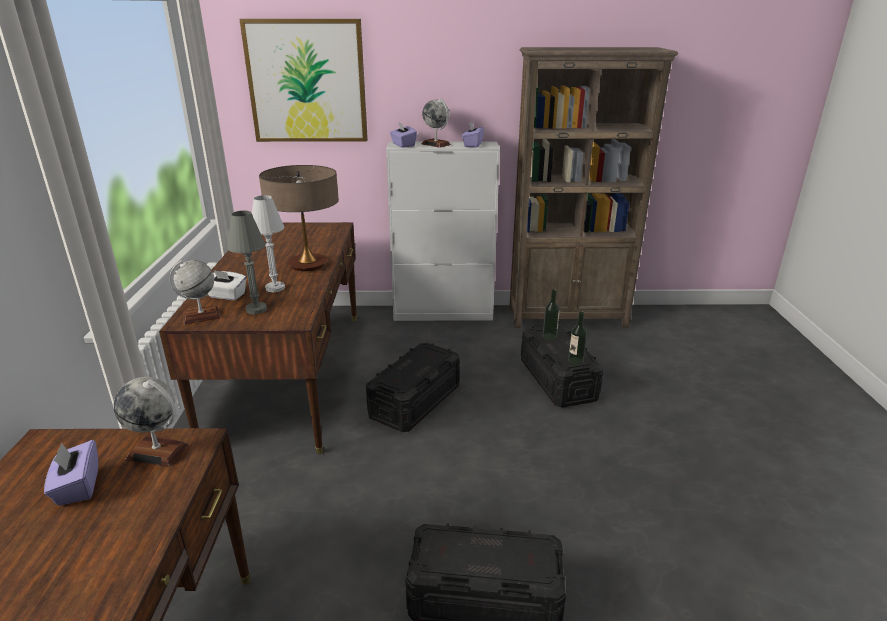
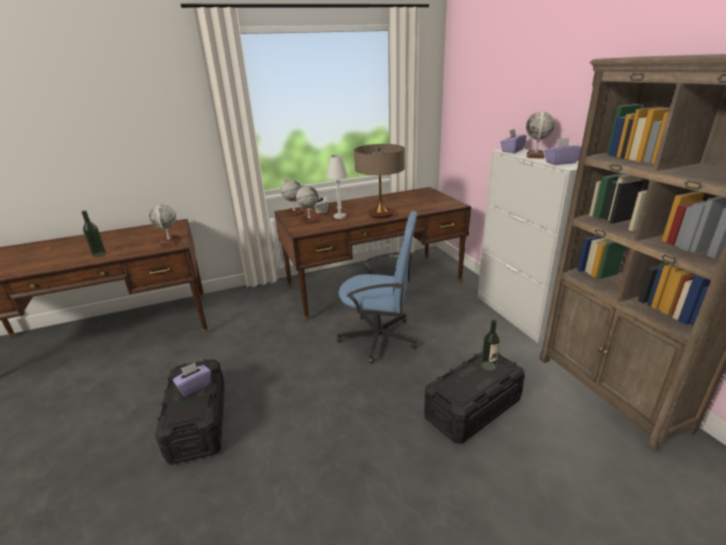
camera: 70 degrees right, 0 degrees up
(78, 487) = (147, 237): purple tissue box -> purple tissue box (194, 386)
(256, 309) = (309, 220): grey table lamp -> globe
(307, 82) = (482, 89): picture -> none
(415, 402) = (379, 338): black storage box -> blue office chair
(575, 361) = (453, 391): bottle -> bottle (99, 254)

